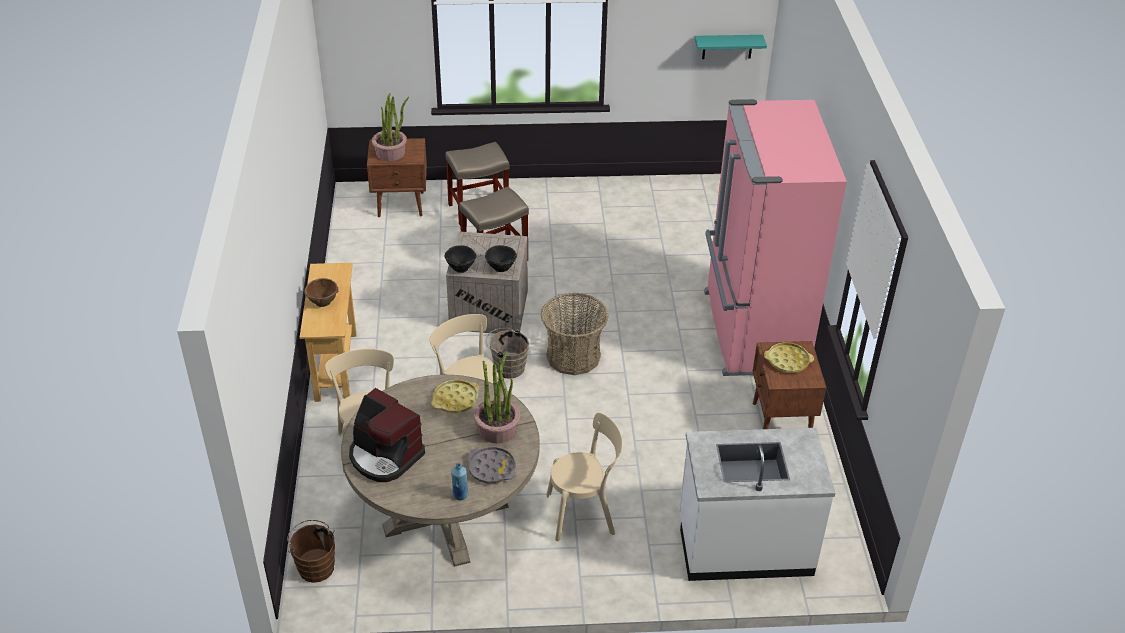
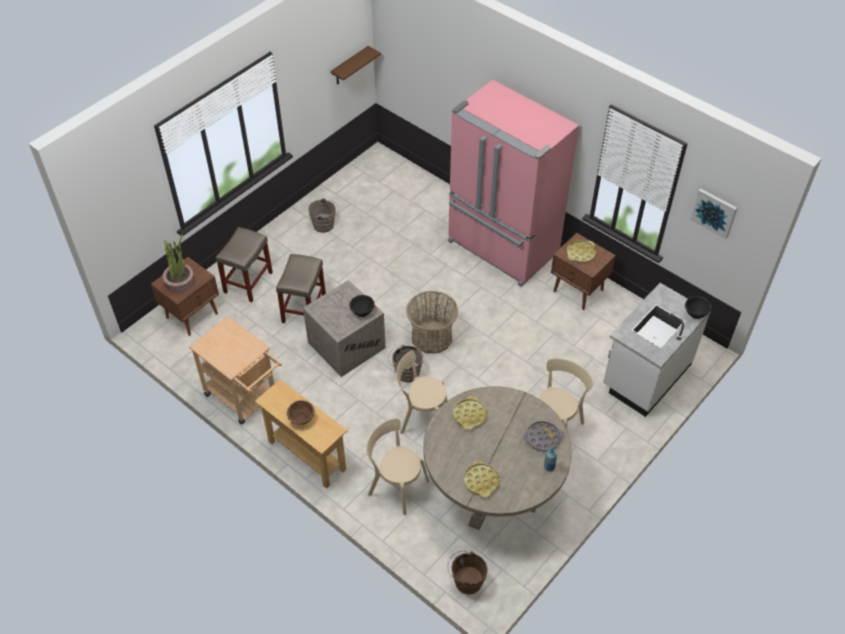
camera: 45 degrees left, 10 degrees up
(353, 290) = (245, 398): none -> beige cart
(385, 456) = (481, 481): coffee machine -> yellow tray
(460, 267) = (339, 330): black bowl -> black bowl (695, 314)
(497, 429) = (514, 413): potted plant -> none
(606, 208) = (325, 225): none -> brown bucket
(727, 46) = (349, 66): turquoise shelf -> brown shelf
(905, 357) = (714, 212): none -> picture

